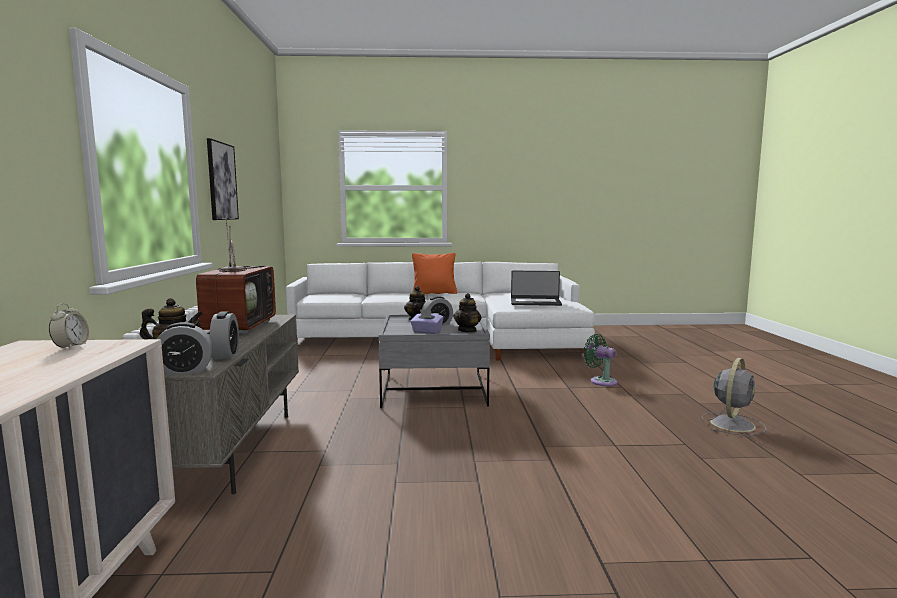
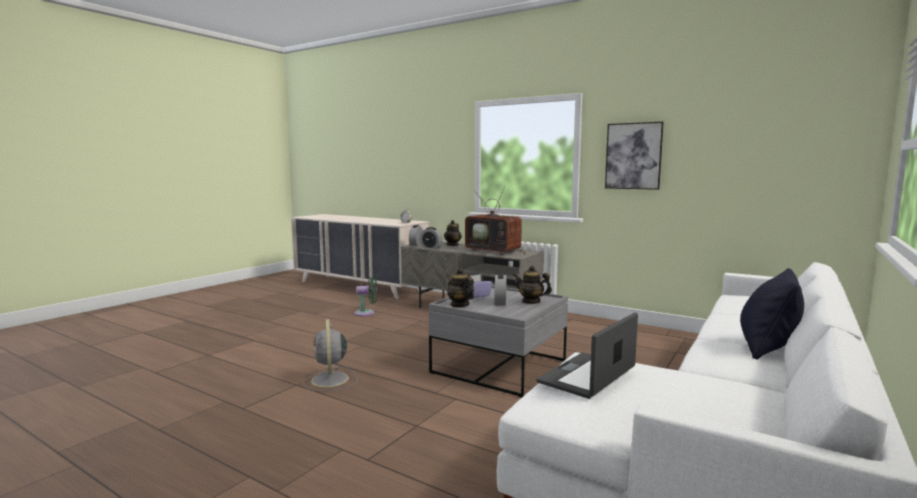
camera: 125 degrees right, 0 degrees up
(434, 293) = (767, 348): orange pillow -> black pillow
(601, 381) = (403, 457): green fan -> green fan (366, 313)
(733, 423) = (200, 456): grey fan -> grey fan (330, 380)

